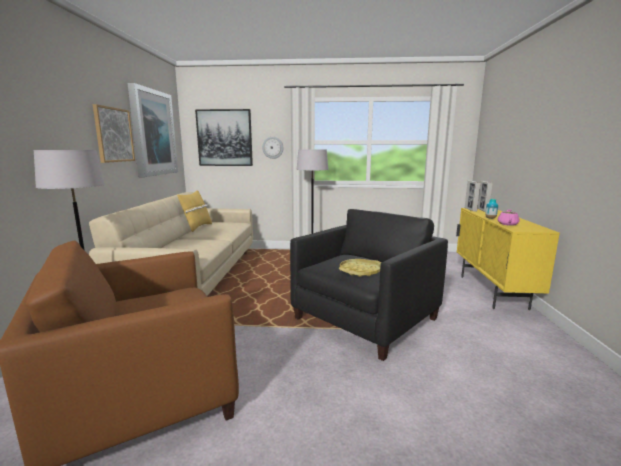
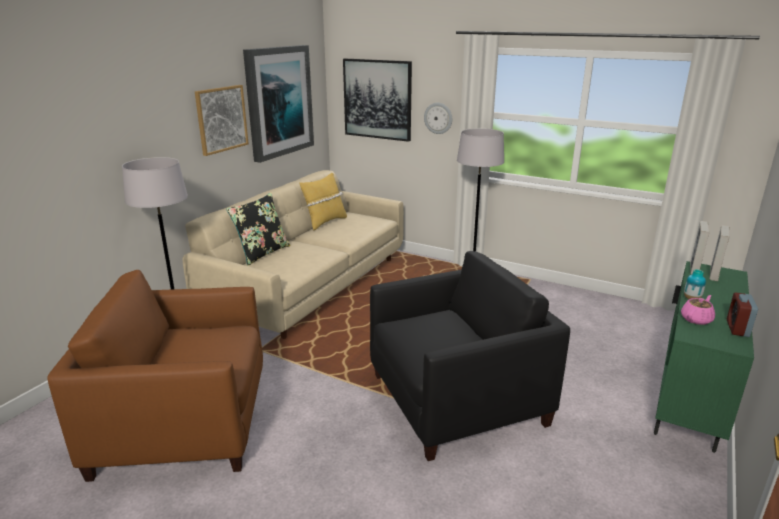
camera: 25 degrees right, 10 degrees up
(159, 247) = (262, 253): none -> black pillow
(360, 271) = (433, 347): yellow tray -> none
(492, 292) = (687, 406): yellow cabinet -> green cabinet
(531, 224) = (737, 328): none -> alarm clock

